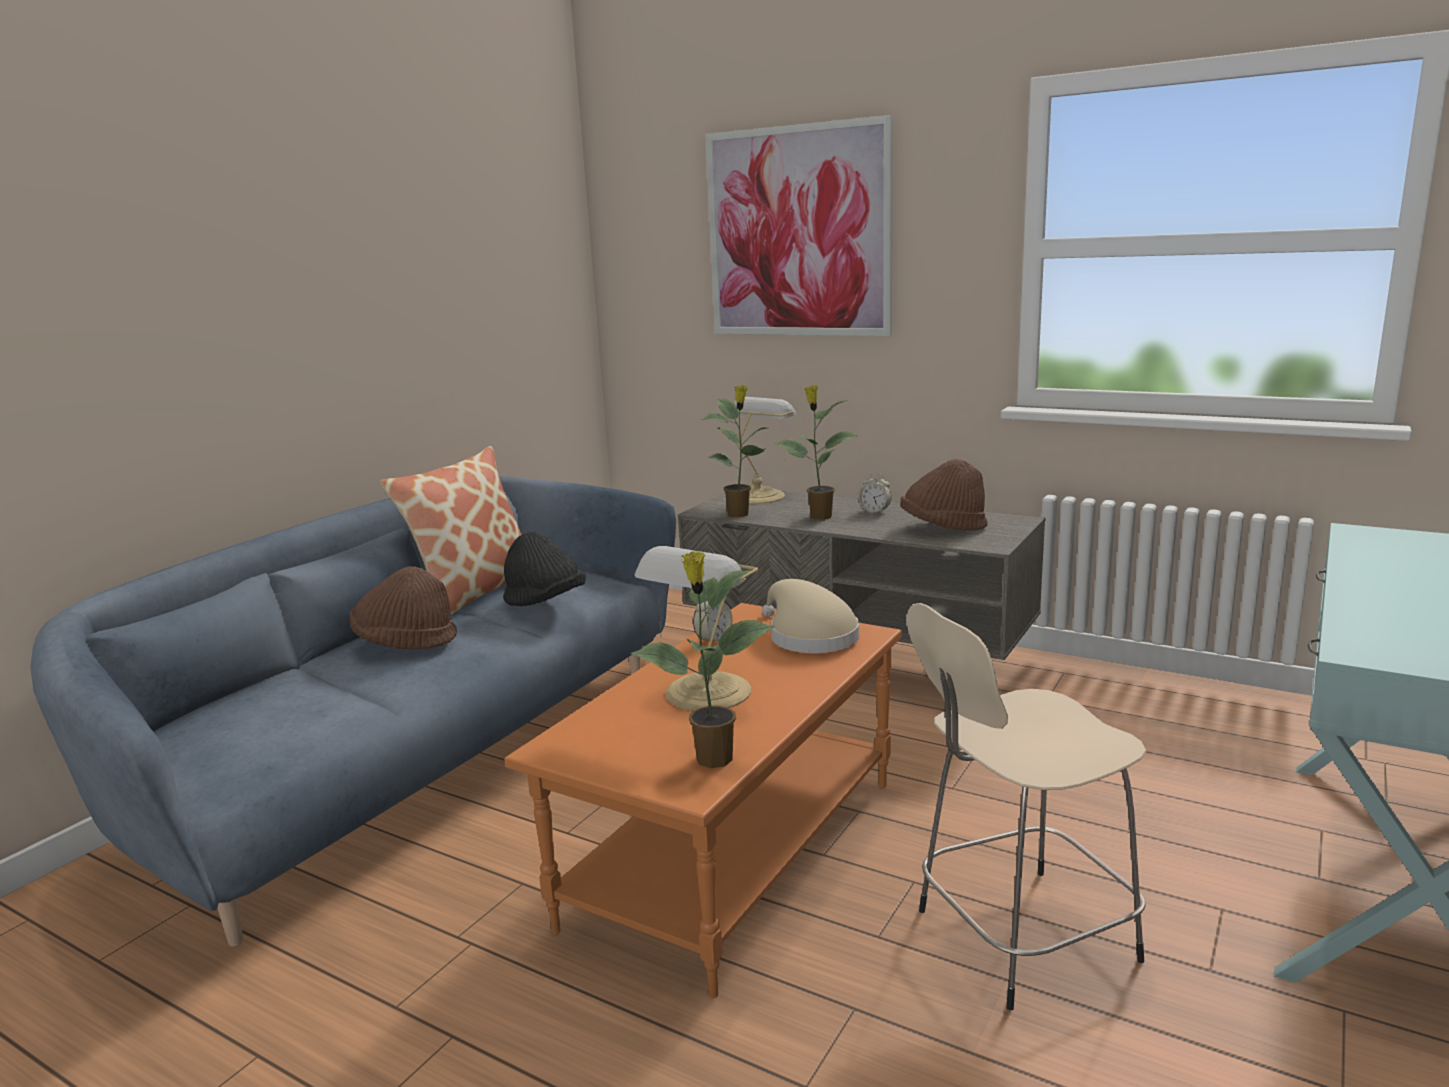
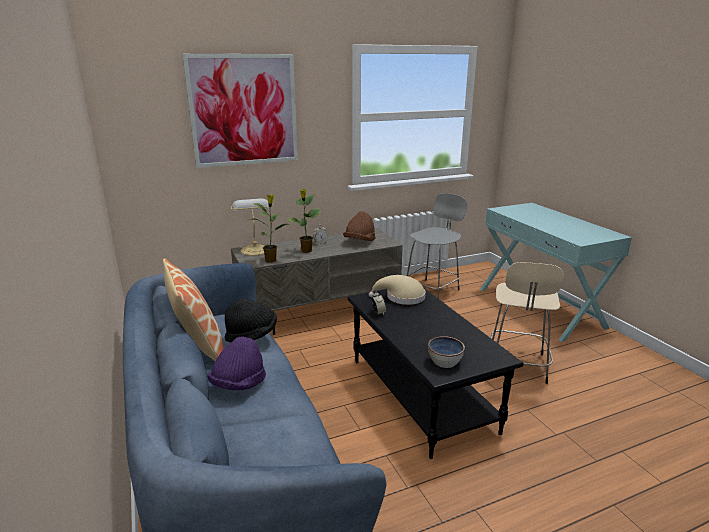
camera: 55 degrees left, 5 degrees up
(405, 643) = (238, 384): brown hat -> purple hat
(604, 740) = (445, 362): none -> bowl
(706, 694) = (427, 331): table lamp -> none
(712, 760) = (484, 347): potted plant -> none
(734, 850) = (419, 394): orange coffee table -> black coffee table
(1160, 718) = (432, 290): none -> grey stool

